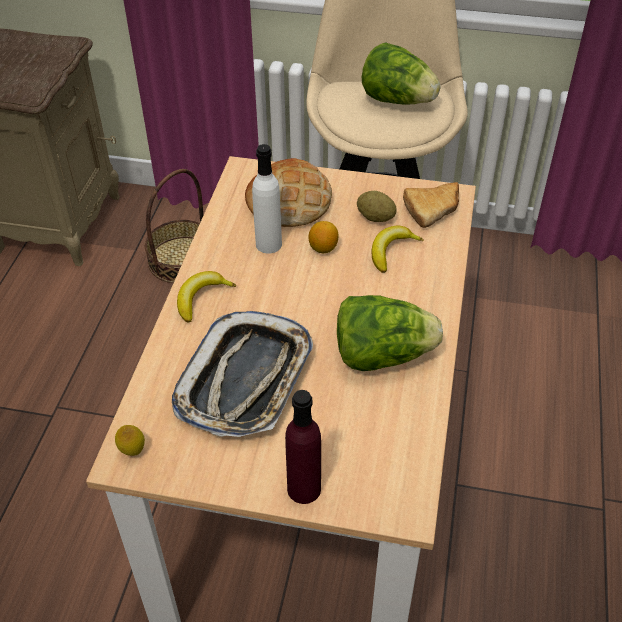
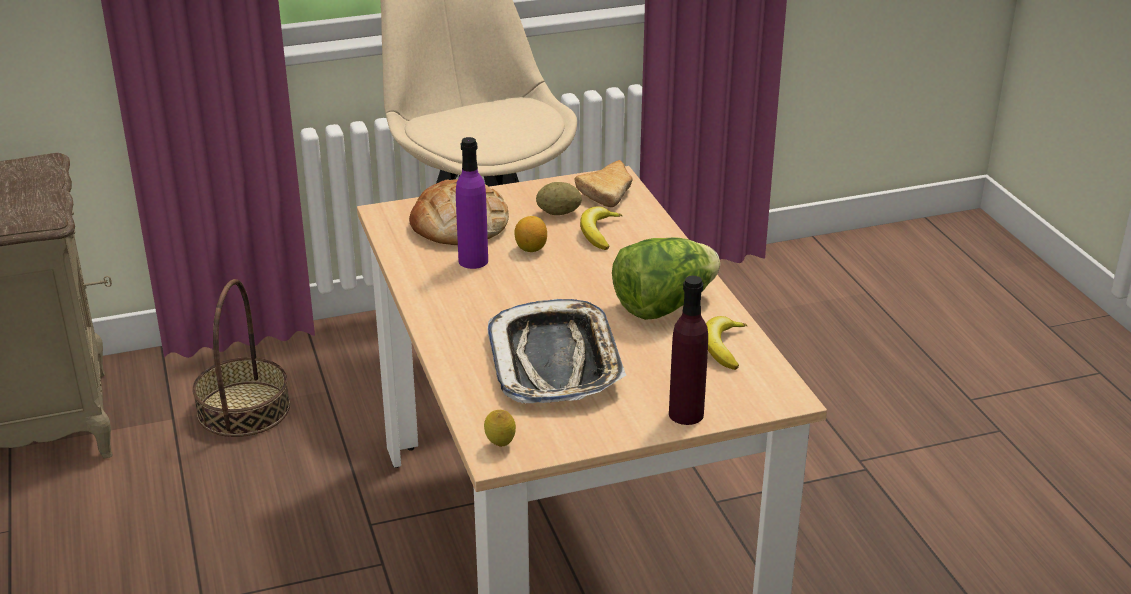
camera: 30 degrees left, 15 degrees down
(201, 298) = (448, 319): banana -> banana (723, 347)
(268, 244) = (473, 261): white bottle -> purple bottle
(397, 100) = (495, 116): lettuce -> none

